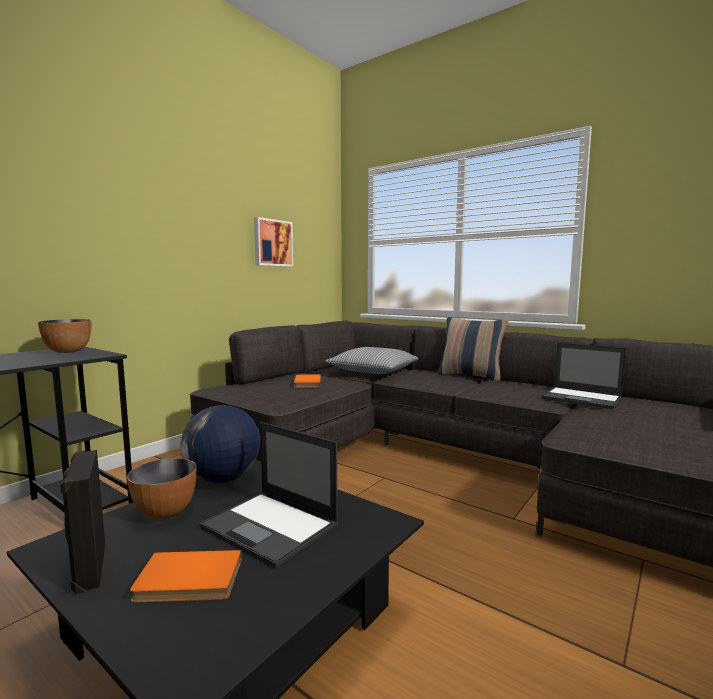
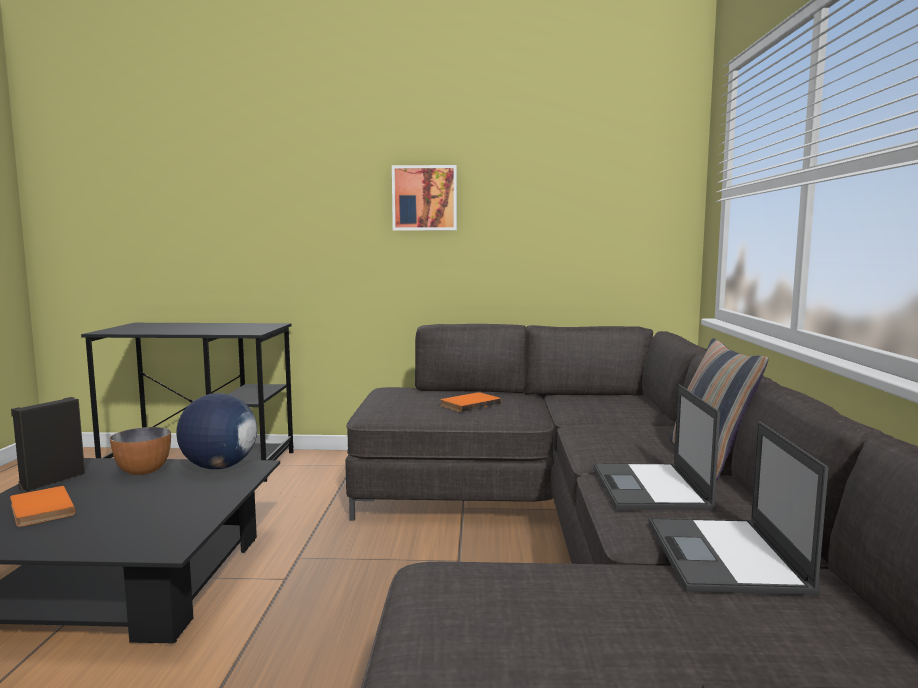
camera: 55 degrees right, 0 degrees up
(67, 351) = (256, 326): bowl -> none
(271, 527) = (134, 508): laptop -> laptop (650, 488)
(272, 243) = (546, 207): picture -> picture (425, 198)
(373, 371) = (604, 412): pillow -> none

